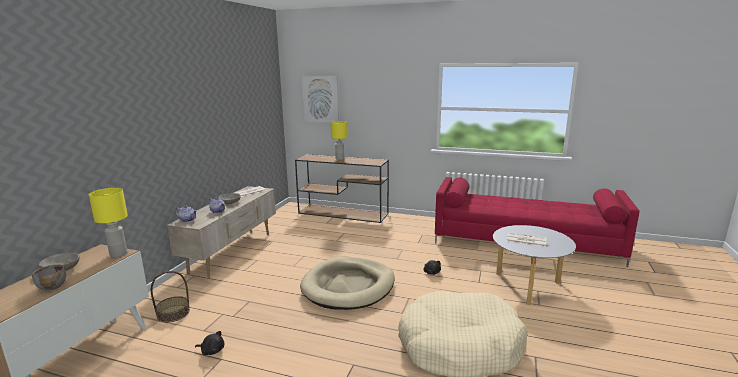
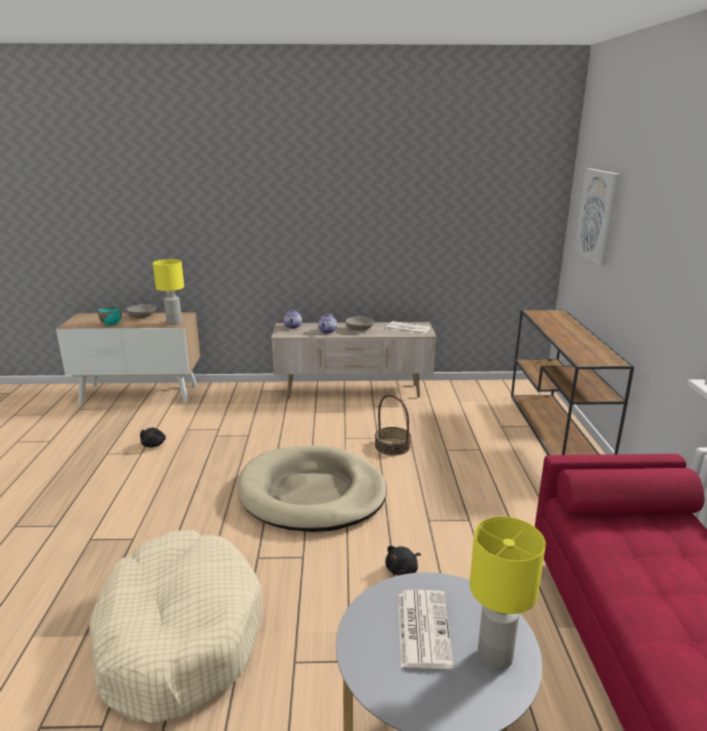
camera: 70 degrees right, 5 degrees up
(52, 287) = (111, 323): grey bowl -> turquoise bowl
(173, 313) = (212, 405): basket -> basket (392, 446)
(339, 159) = (570, 332): yellow table lamp -> yellow table lamp (493, 656)

